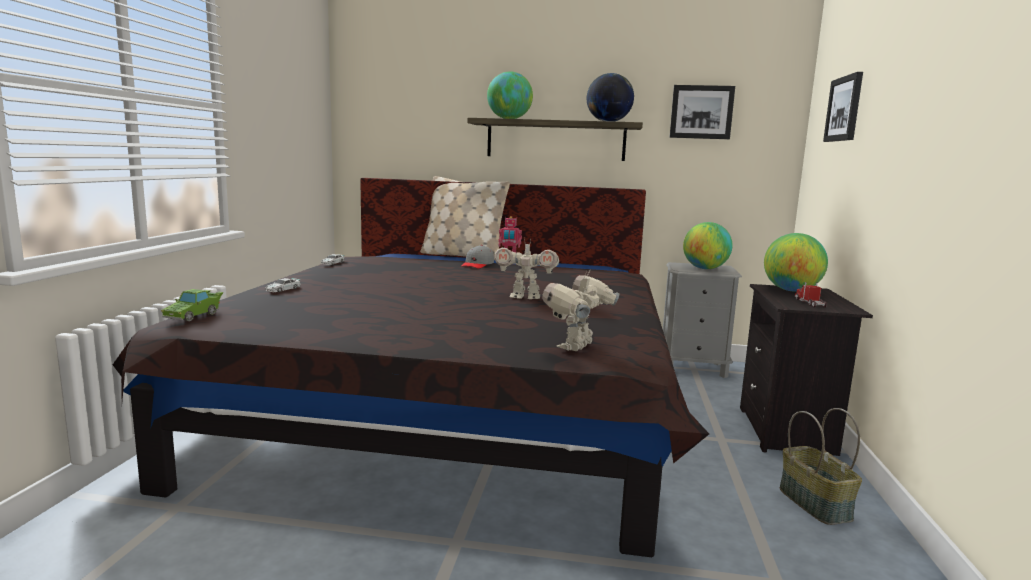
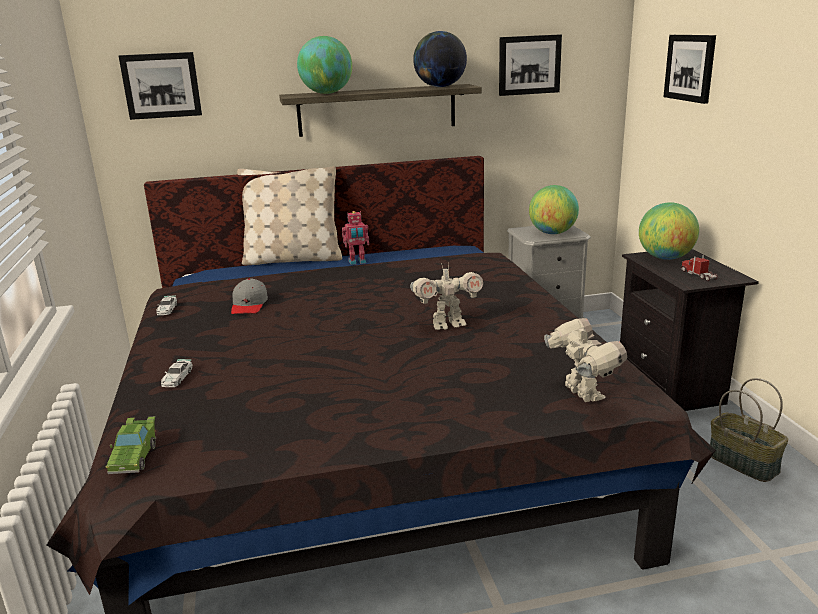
camera: 20 degrees left, 10 degrees up
(388, 105) = (161, 85): none -> picture
(477, 265) = (334, 276): grey cap -> grey cap (249, 305)
(578, 347) = (581, 394): toy robot -> toy robot turned 150 degrees clockwise

